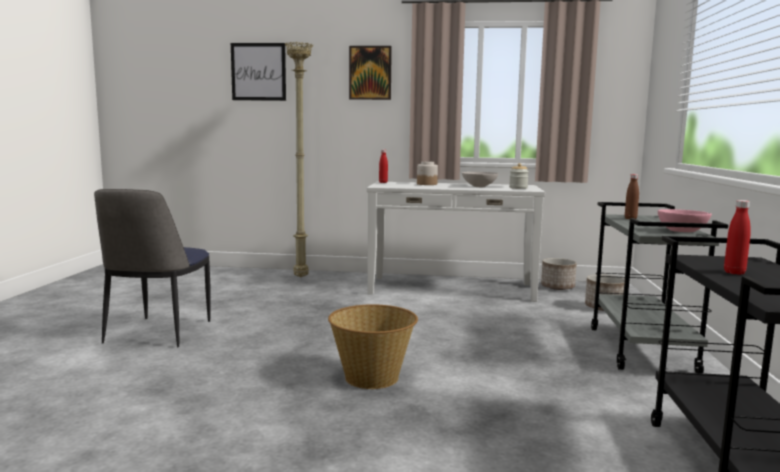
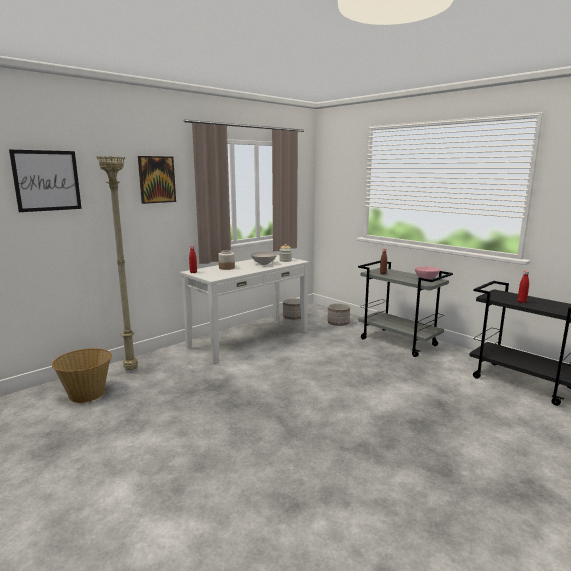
camera: 50 degrees left, 5 degrees up
(157, 333) = (162, 473): chair -> none
(372, 377) = (360, 417): basket -> basket (87, 394)

